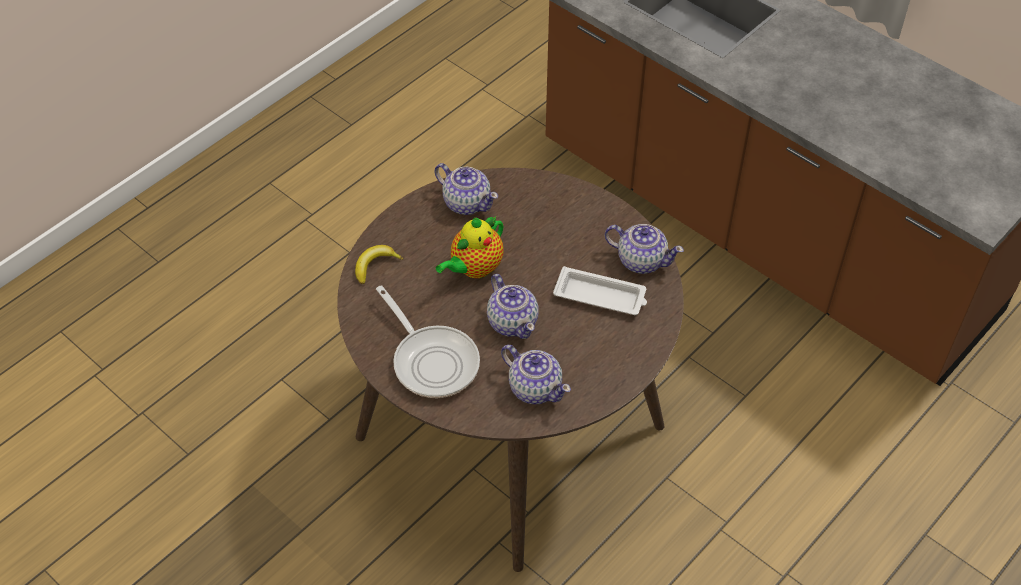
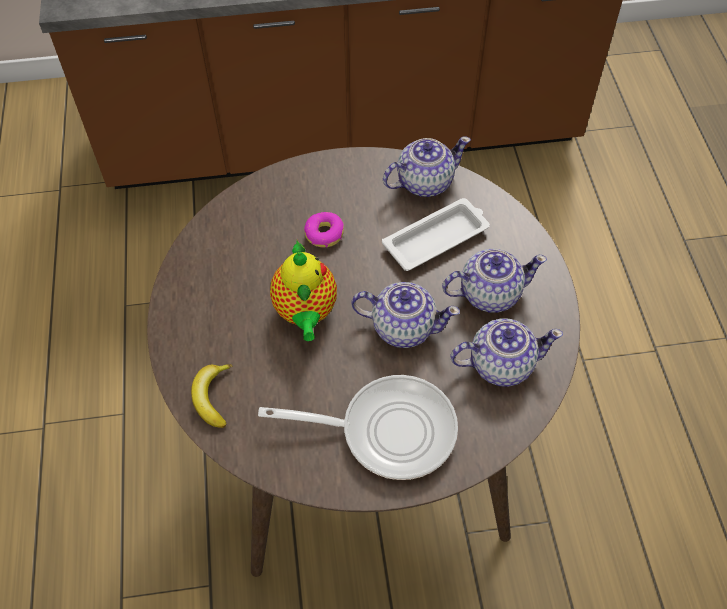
camera: 50 degrees left, 5 degrees up
(466, 202) = (216, 262): teapot -> teapot (489, 293)
(542, 238) = (324, 234): none -> donut

